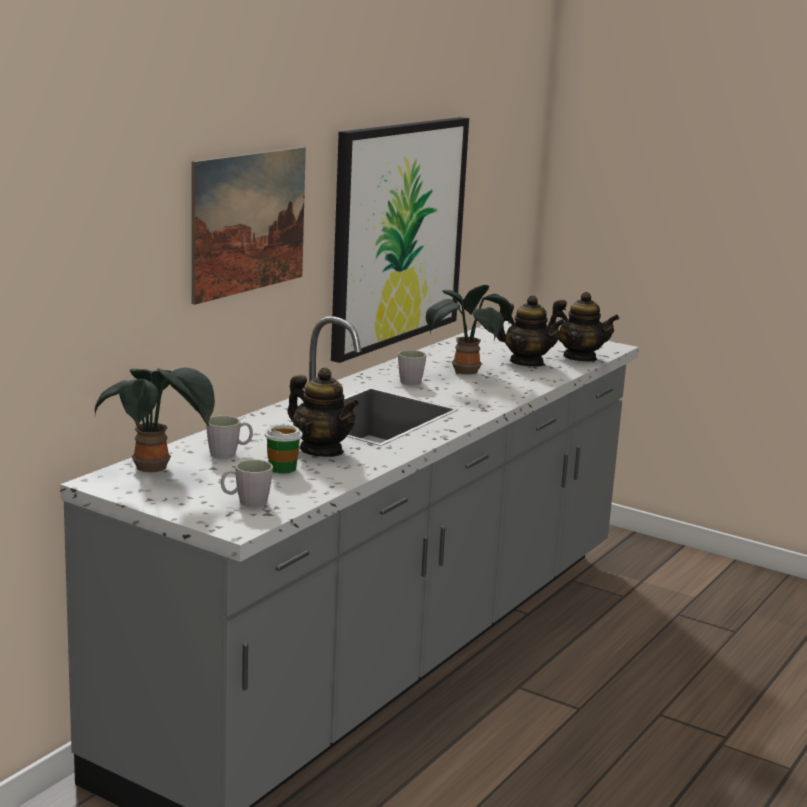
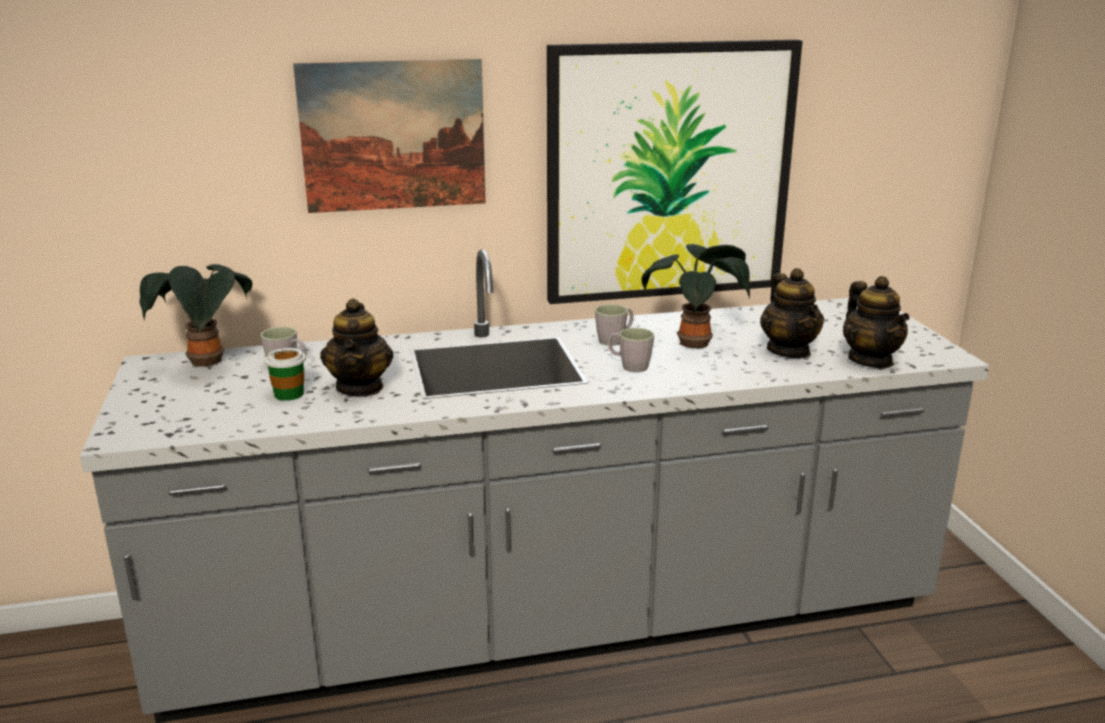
camera: 45 degrees right, 5 degrees up
(246, 502) = (183, 417): grey mug -> grey mug (629, 366)

